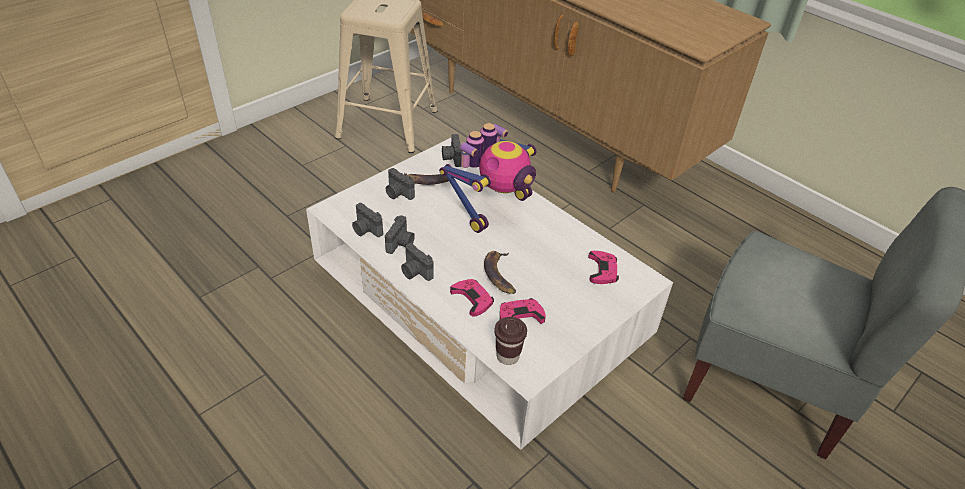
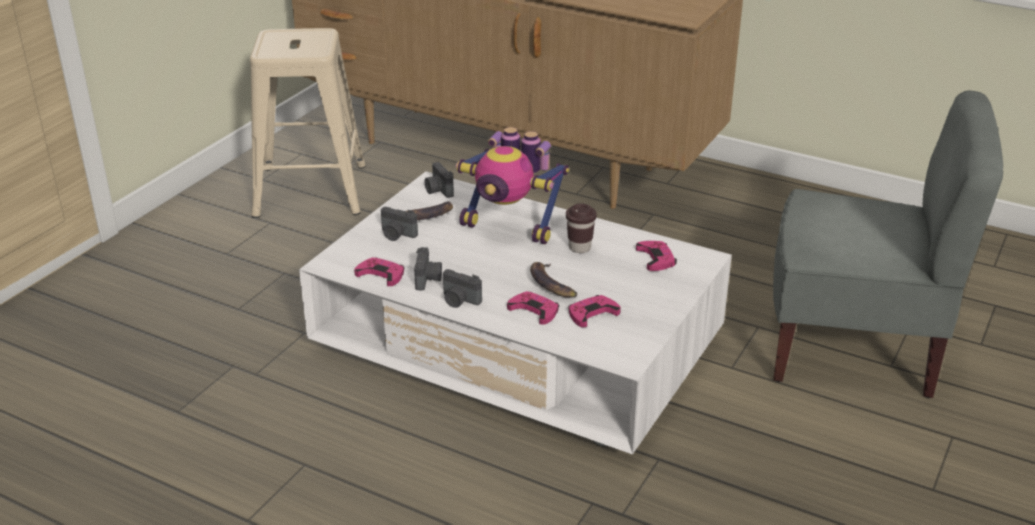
camera: 15 degrees left, 10 degrees down
(366, 230) = (381, 275): camera -> pink game controller
(493, 207) = (510, 227): toy robot -> toy robot turned 90 degrees clockwise
(507, 356) = (597, 350): brown cup -> brown cup (579, 247)

